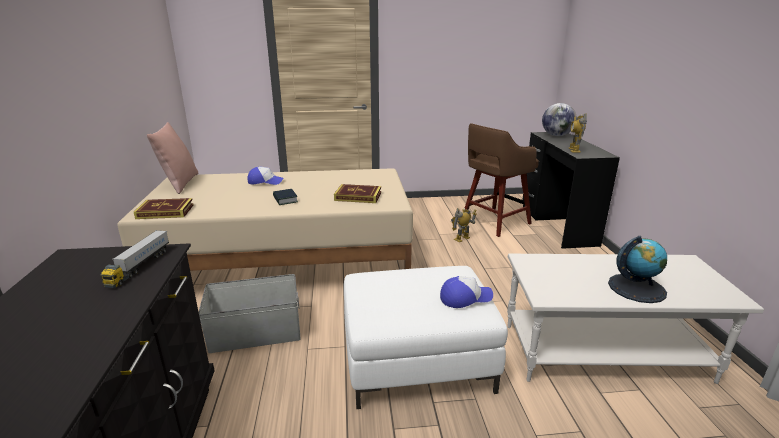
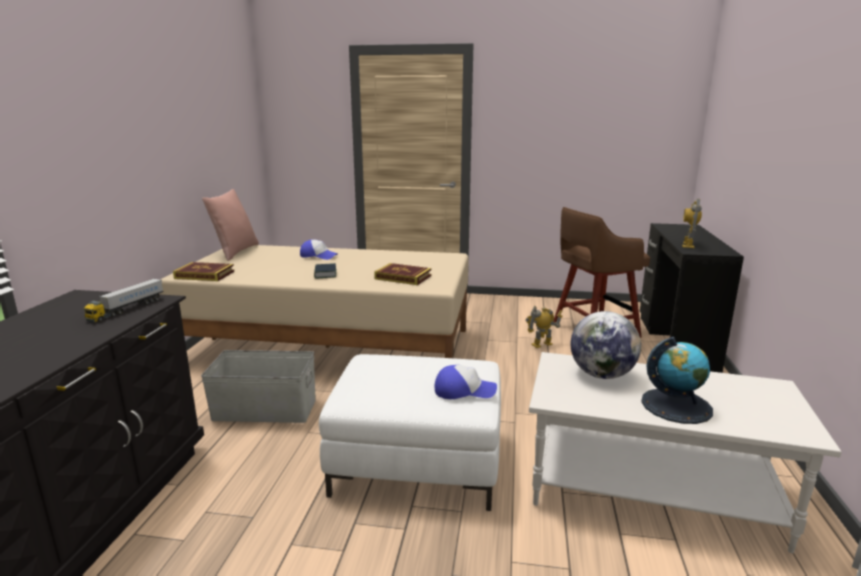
camera: 15 degrees right, 5 degrees down
(556, 135) = (681, 228): globe -> globe (601, 375)

